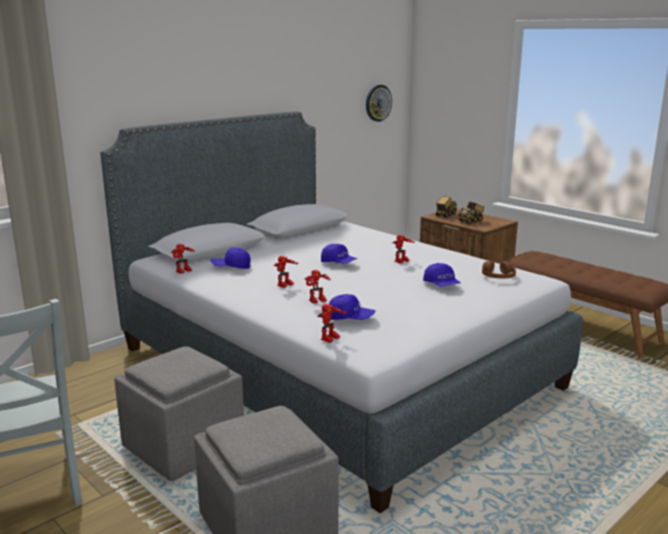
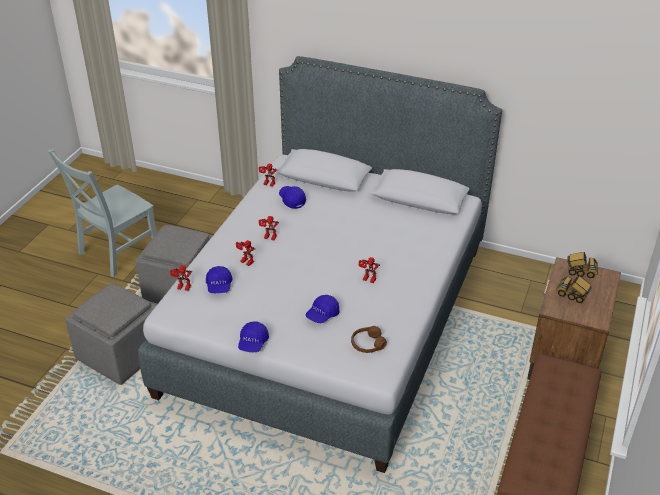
camera: 65 degrees right, 20 degrees up
(338, 263) = (337, 247): blue cap -> blue cap (253, 343)
(378, 103) = (626, 111): wall clock -> none

